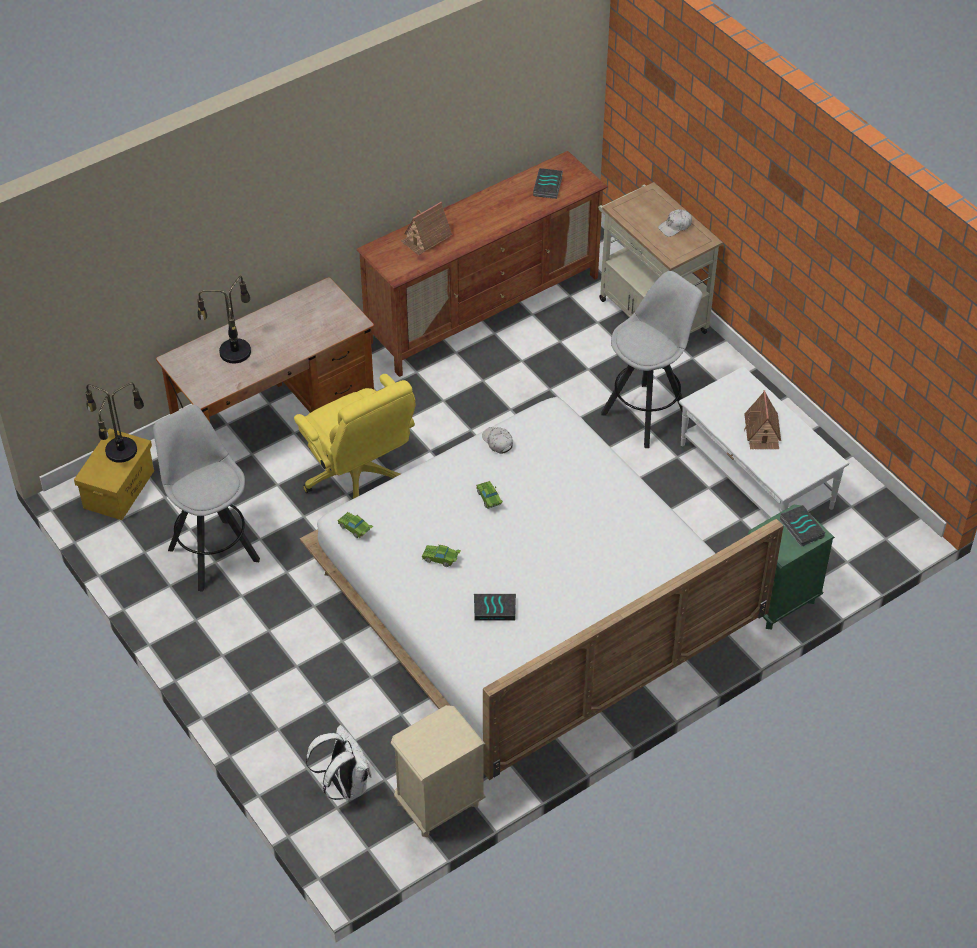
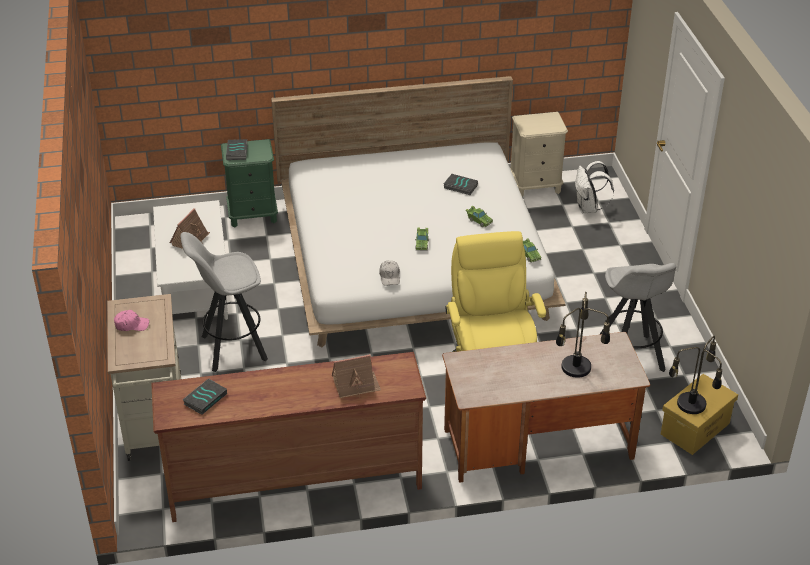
camera: 155 degrees left, 10 degrees down
(675, 226) = (131, 325): white cap -> pink cap

